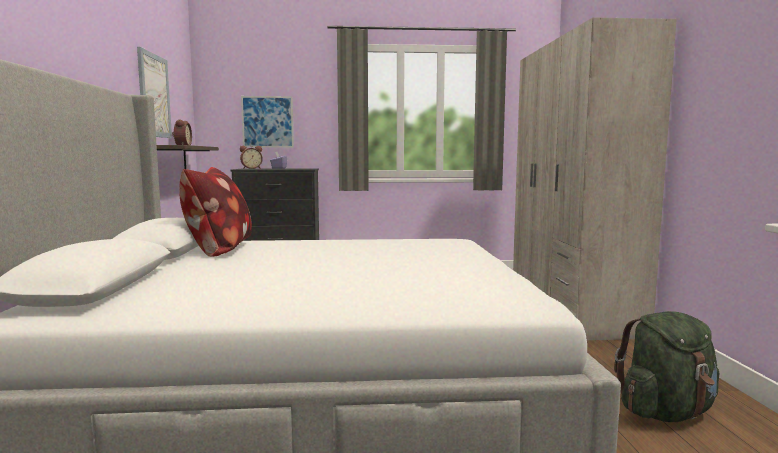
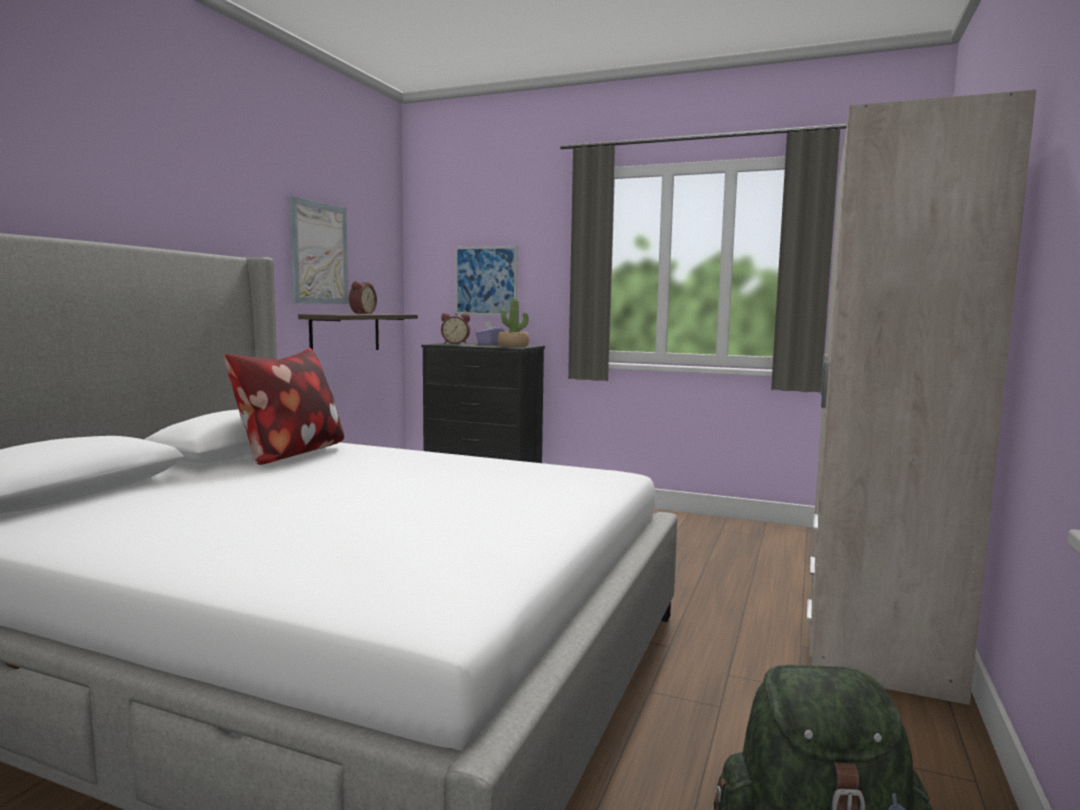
camera: 25 degrees right, 0 degrees up
(300, 168) = (513, 346): none -> potted plant

